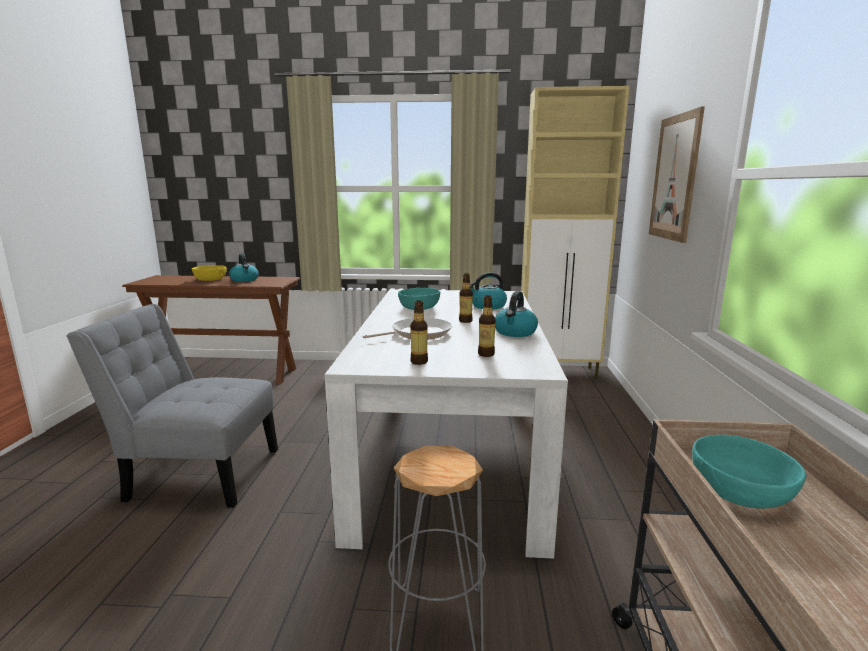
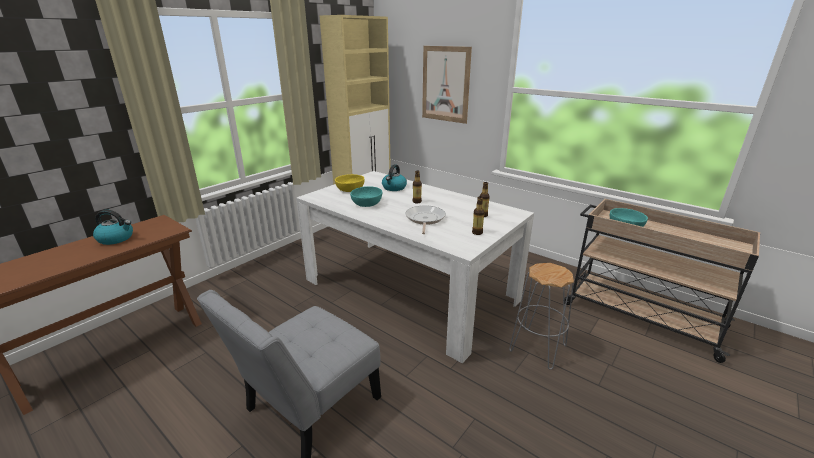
camera: 55 degrees left, 10 degrees up
(210, 279) = (67, 255): yellow bowl -> yellow bowl (350, 189)
(515, 332) = (454, 198): kettle -> none

